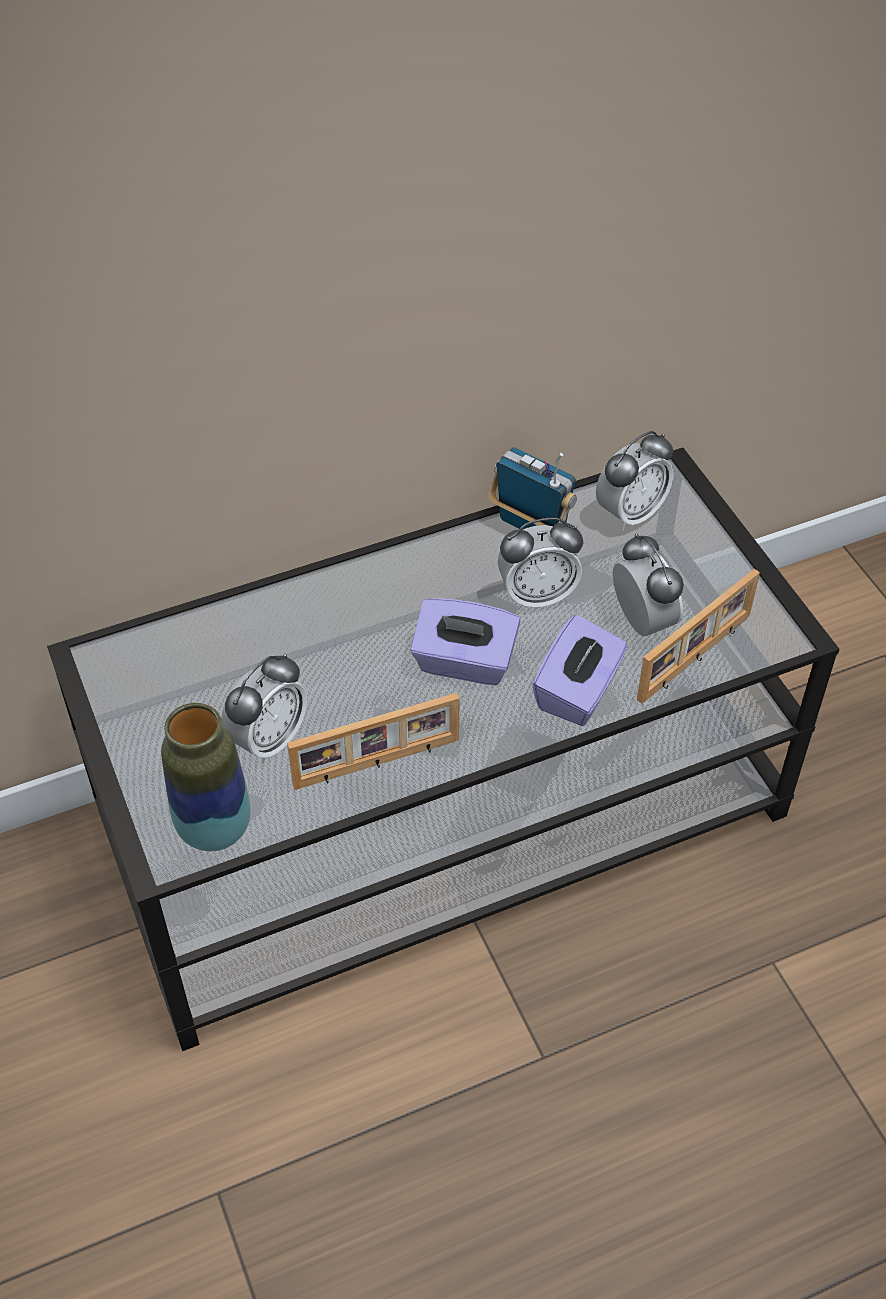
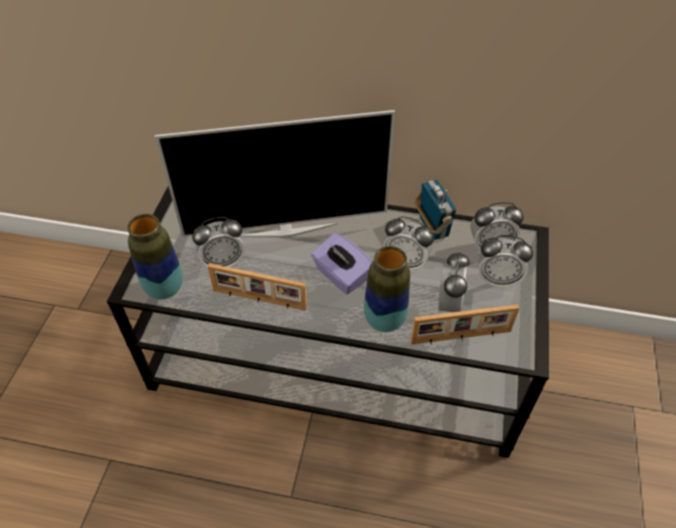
camera: 35 degrees right, 0 degrees up
(319, 639) = (286, 229): none -> television
(578, 692) = (384, 320): purple tissue box -> vase
(677, 554) = (497, 279): none -> alarm clock

